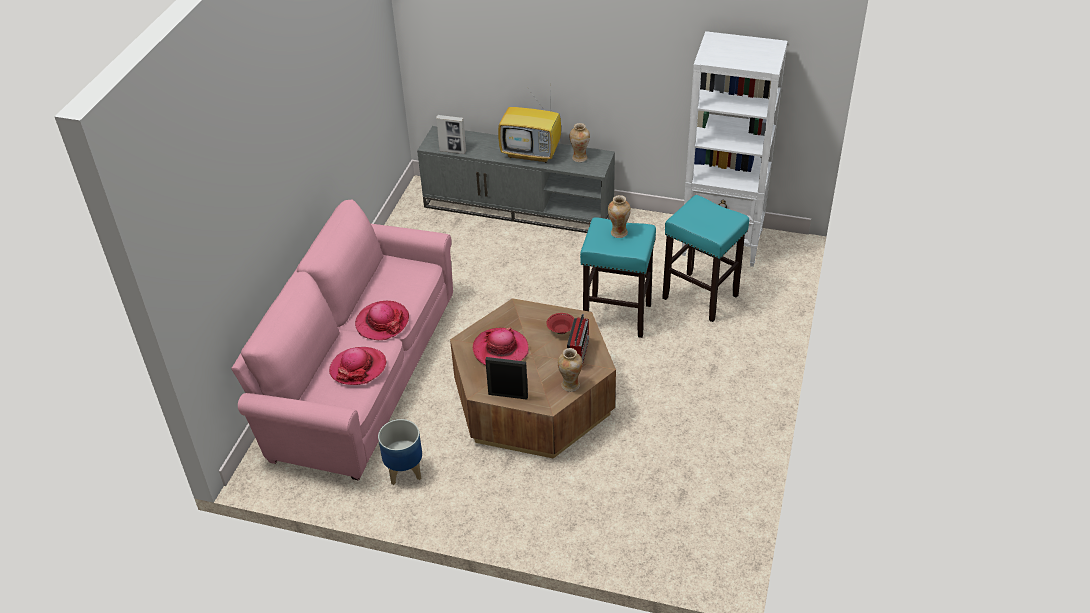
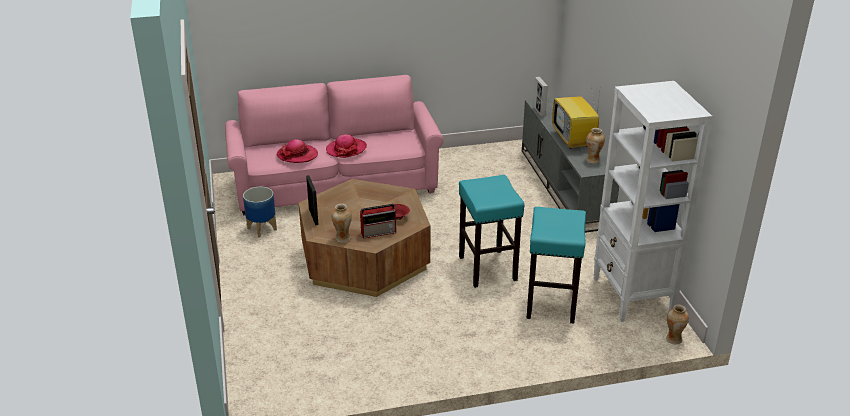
camera: 60 degrees right, 10 degrees down
(500, 350) = (357, 200): hat -> none
(618, 233) = (496, 189): vase -> vase (673, 339)

